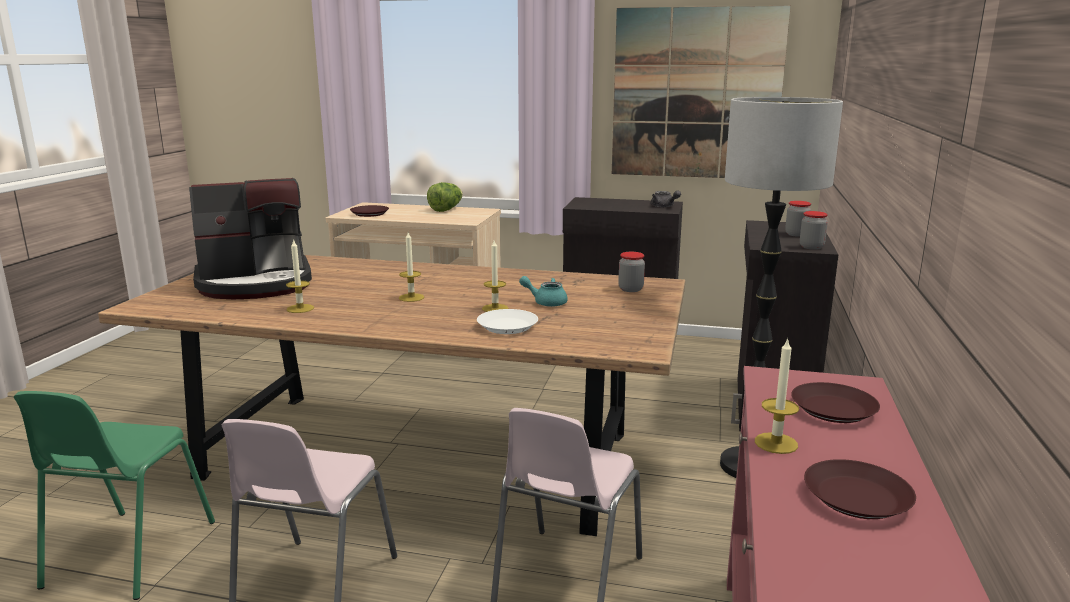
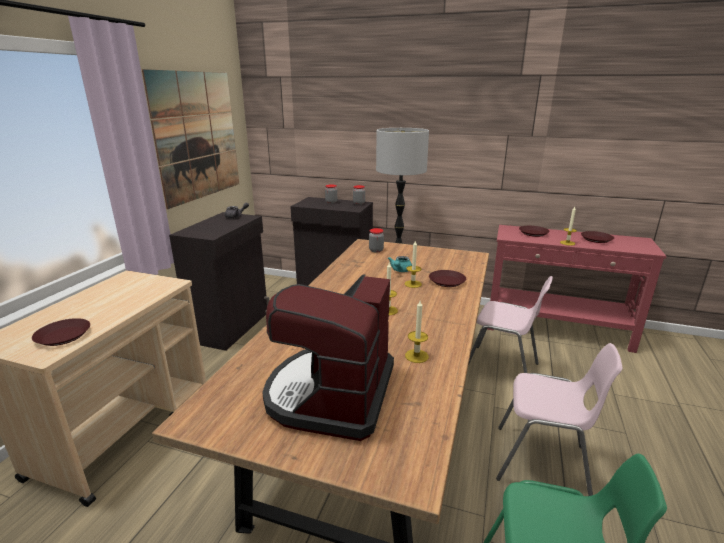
camera: 85 degrees left, 5 degrees up
(256, 284) = (331, 394): coffee machine -> coffee machine turned 150 degrees counterclockwise
(446, 209) = (99, 293): lettuce -> none
(507, 326) = (446, 281): white plate -> brown plate

